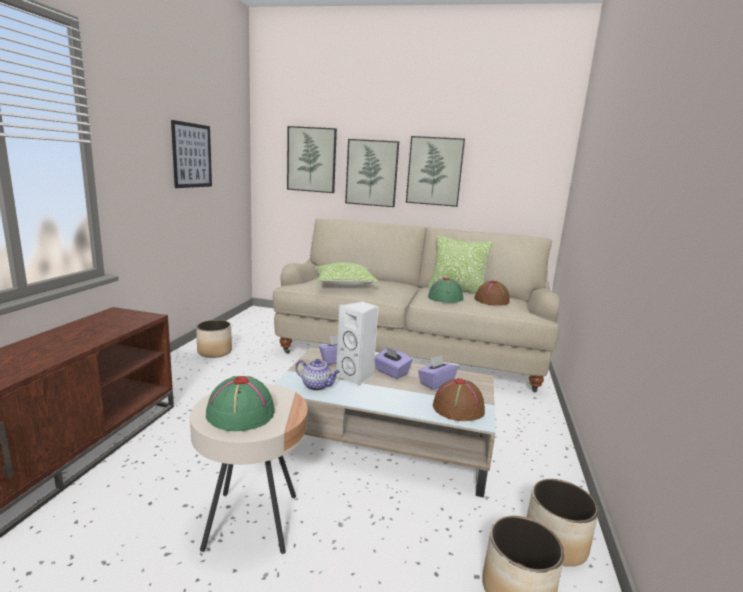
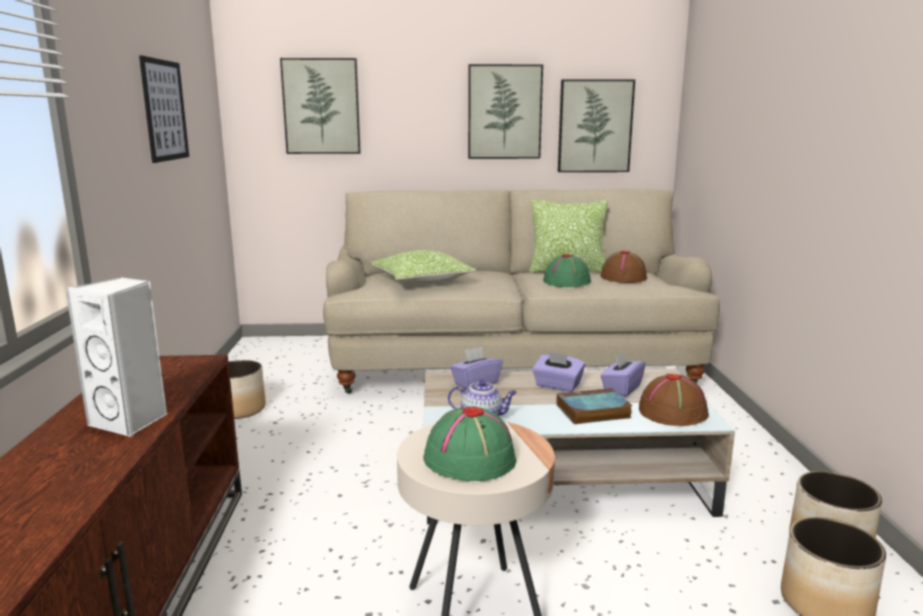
camera: 15 degrees left, 0 degrees up
(356, 377) = (520, 398): white speaker -> white speaker (131, 421)
(372, 173) = (415, 120): picture -> picture (595, 126)
(397, 396) = (592, 411): none -> book

